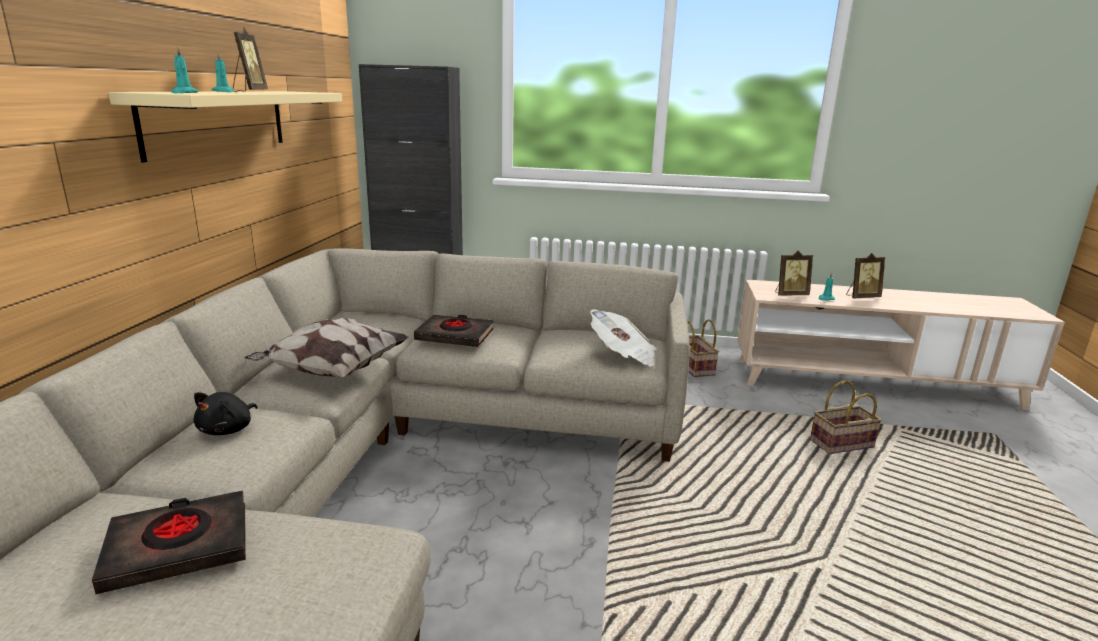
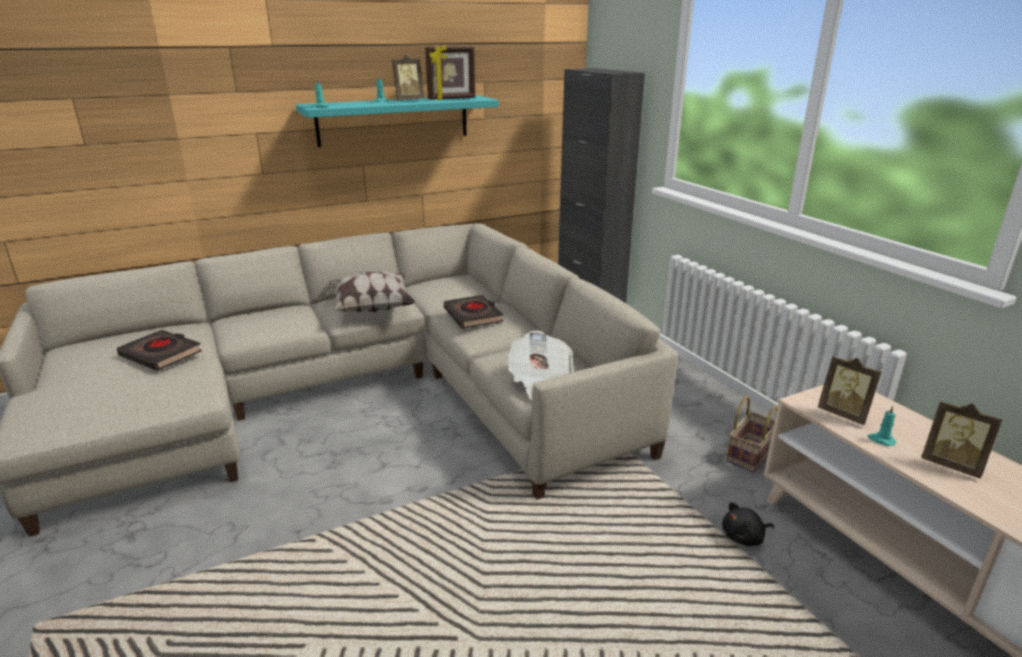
camera: 55 degrees right, 5 degrees up
(218, 121) = (393, 120): beige shelf -> turquoise shelf
(228, 429) = (276, 317): black plush toy -> black plush toy (744, 537)
(290, 92) = (452, 99): none -> picture frame
(841, 445) = (724, 608): basket -> none

